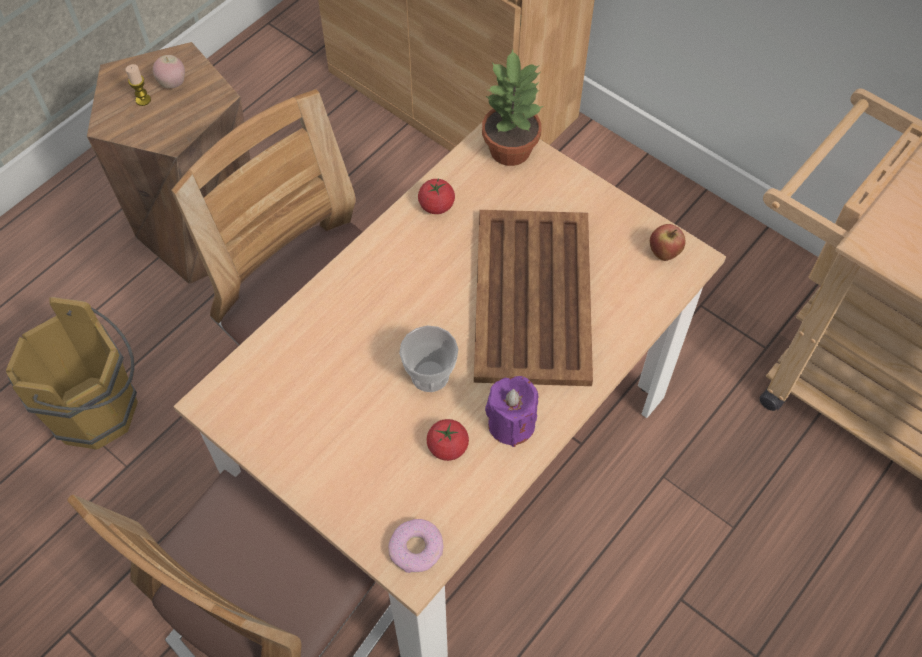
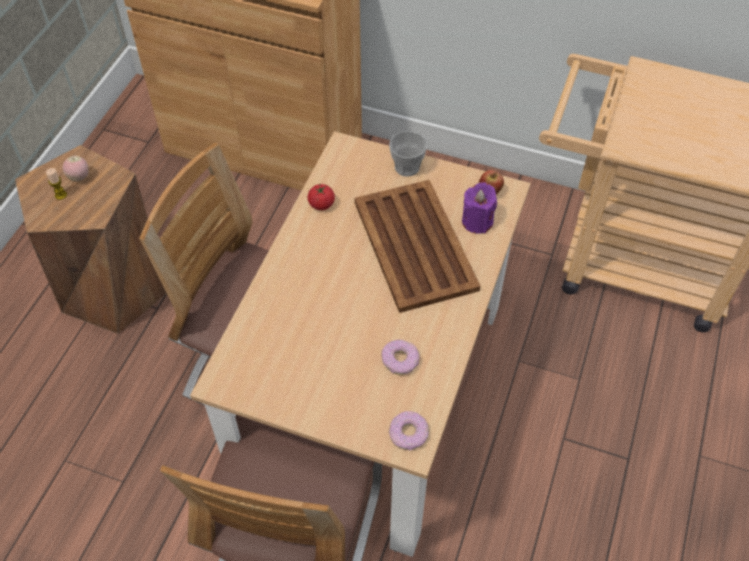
camera: 20 degrees left, 5 degrees down
(102, 412) = (86, 448): brown bucket -> none
(430, 375) = (367, 317): cup -> cup (407, 167)
(447, 447) = (400, 360): tomato -> donut
(511, 149) = (357, 153): potted plant -> none
(511, 423) = (437, 331): purple candle -> purple candle (477, 221)

